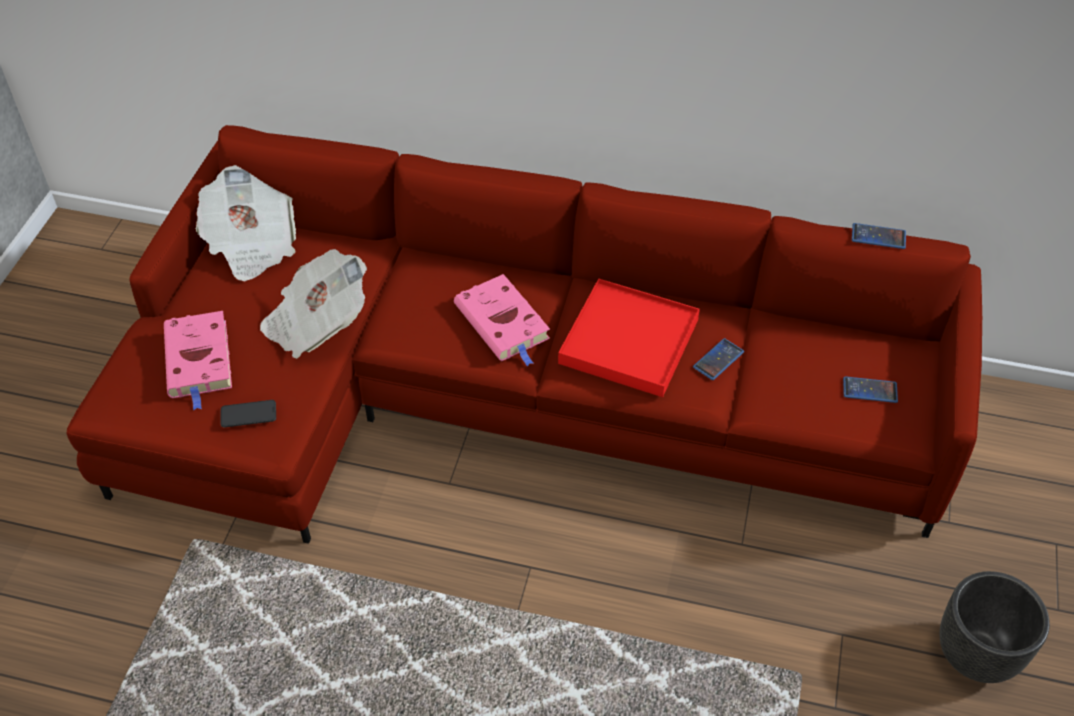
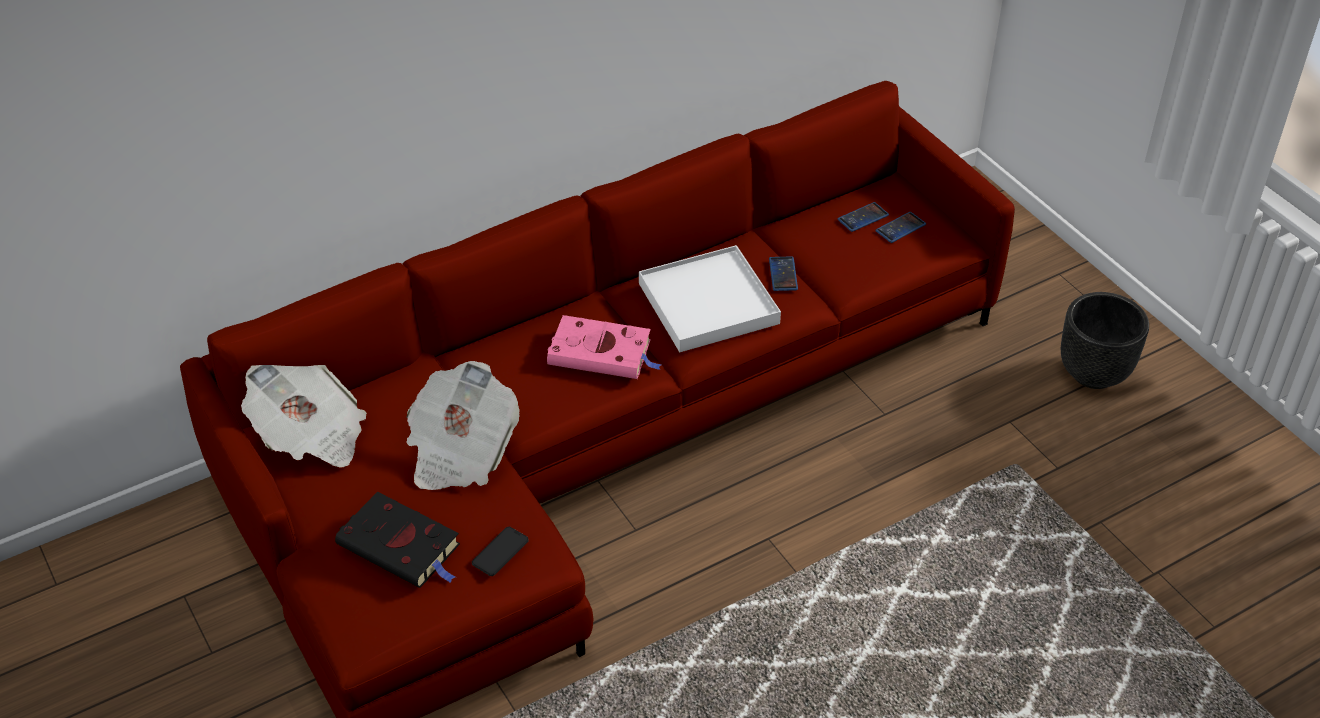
camera: 45 degrees left, 5 degrees down
(199, 361) = (402, 546): pink book -> black book
(629, 341) = (708, 303): red tray -> white tray
(878, 237) = (829, 107): phone -> phone (863, 217)

